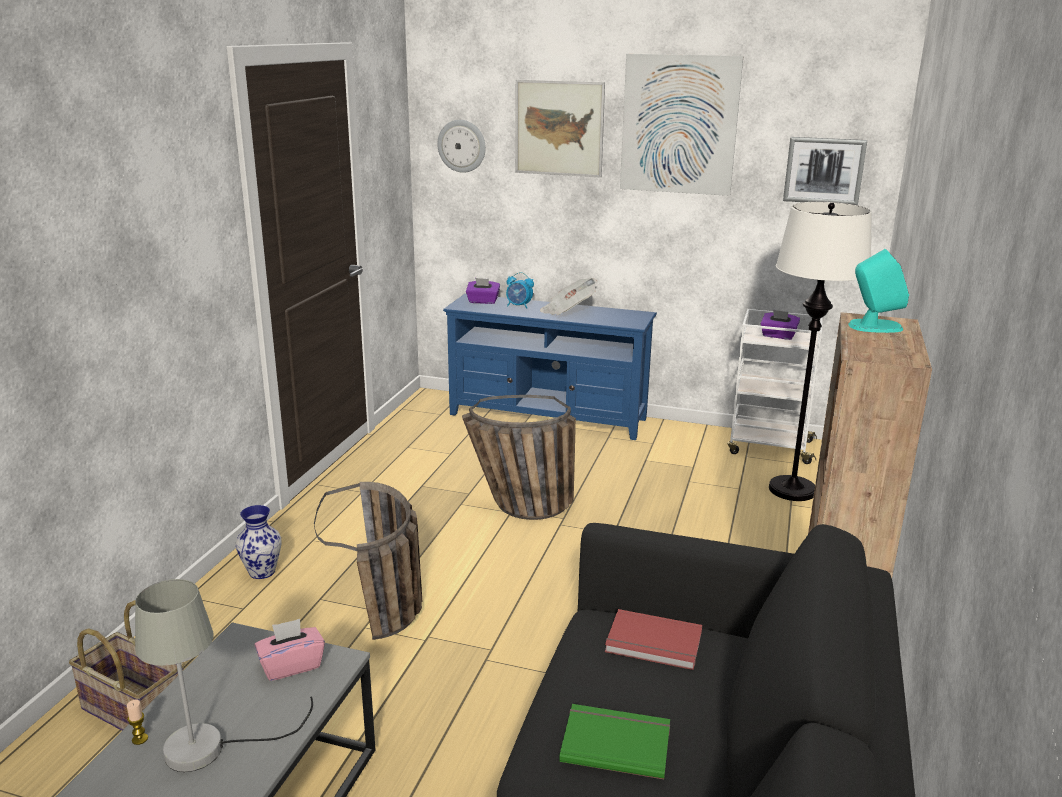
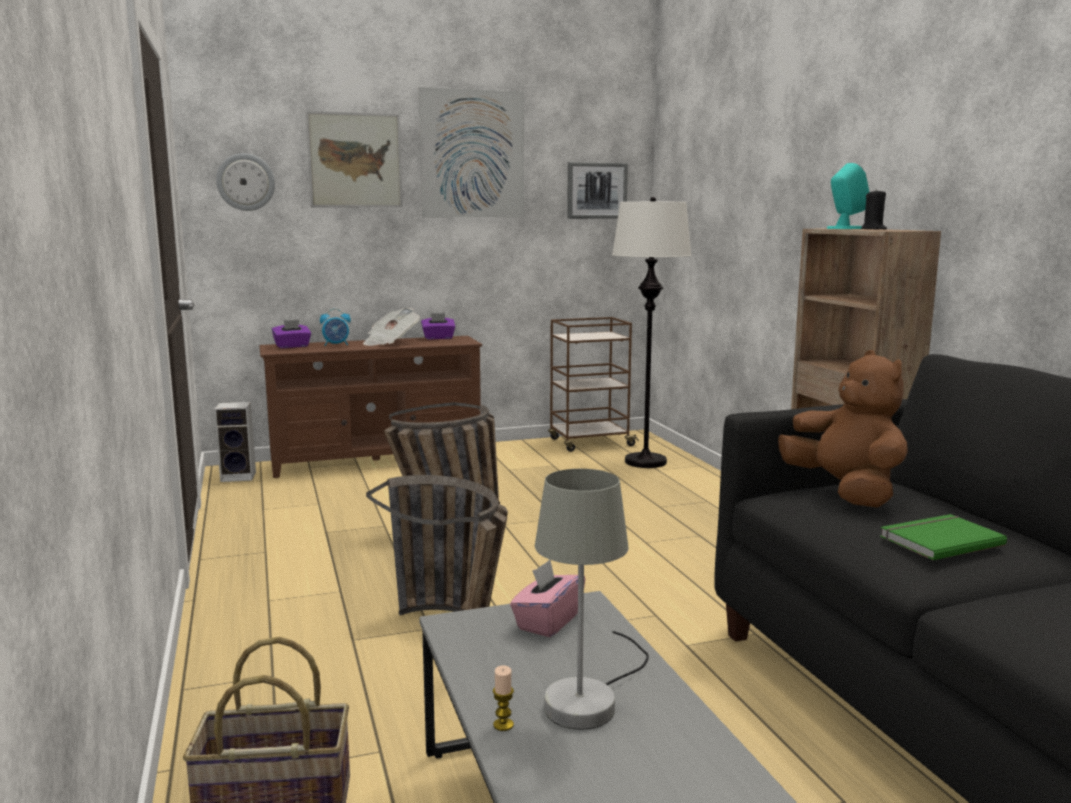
camera: 35 degrees left, 10 degrees down
(263, 572) = (248, 641): vase -> none
(430, 406) = (240, 476): none -> speaker
(548, 417) = (376, 461): blue tv stand -> brown tv stand
(653, 644) = (845, 492): red book -> brown plush toy
(768, 447) = (590, 443): white cart -> brown cart
(778, 336) = (589, 336): purple tissue box -> purple tissue box (438, 338)
(884, 340) = (873, 229): none -> black candle

